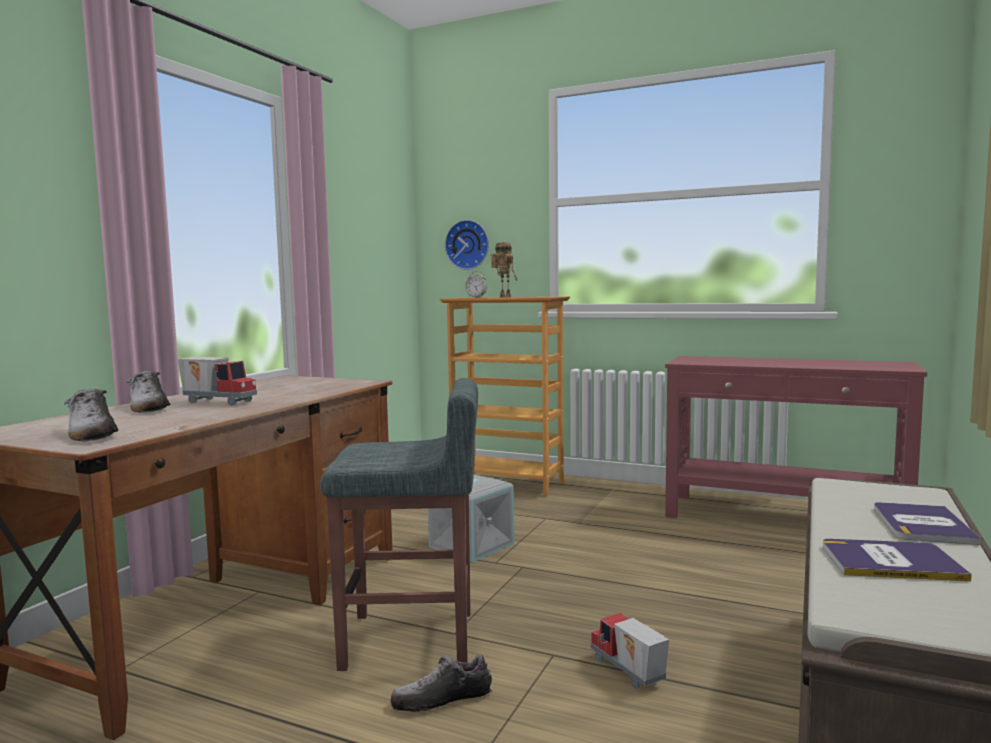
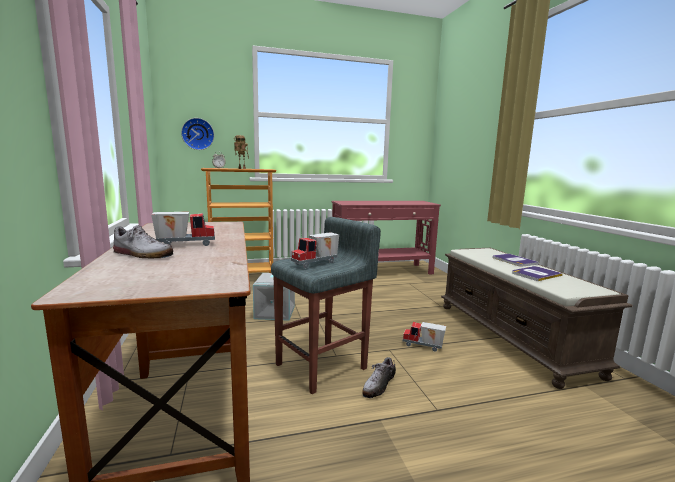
camera: 40 degrees left, 5 degrees up
(91, 434) = (188, 277): shoe -> none
(384, 453) = (316, 264): none -> toy truck

